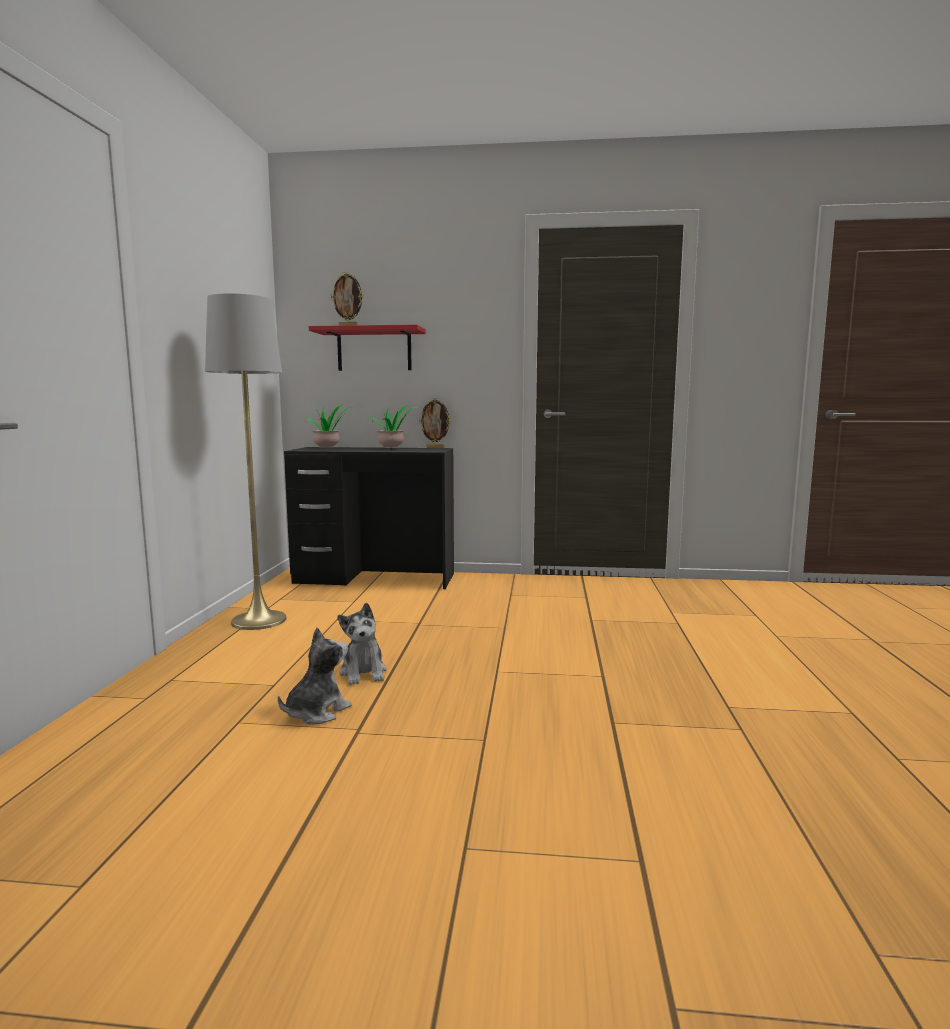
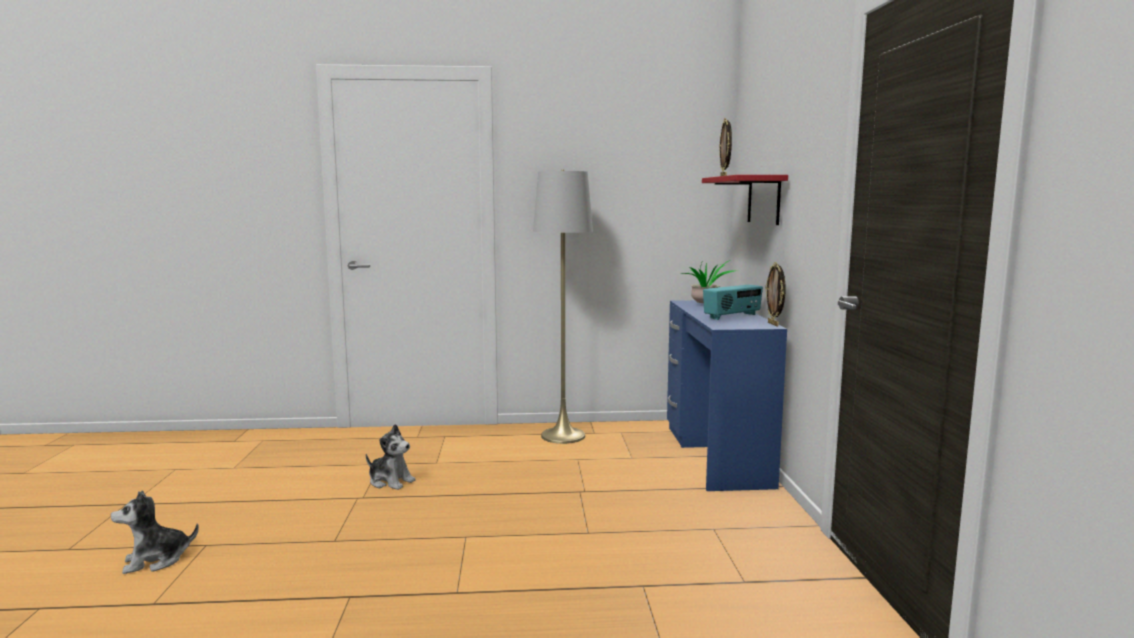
camera: 80 degrees right, 0 degrees up
(363, 672) = (459, 485): plush toy -> plush toy (156, 560)
(375, 578) = (717, 455): black desk -> blue desk
(393, 449) = (732, 316): potted plant -> radio

